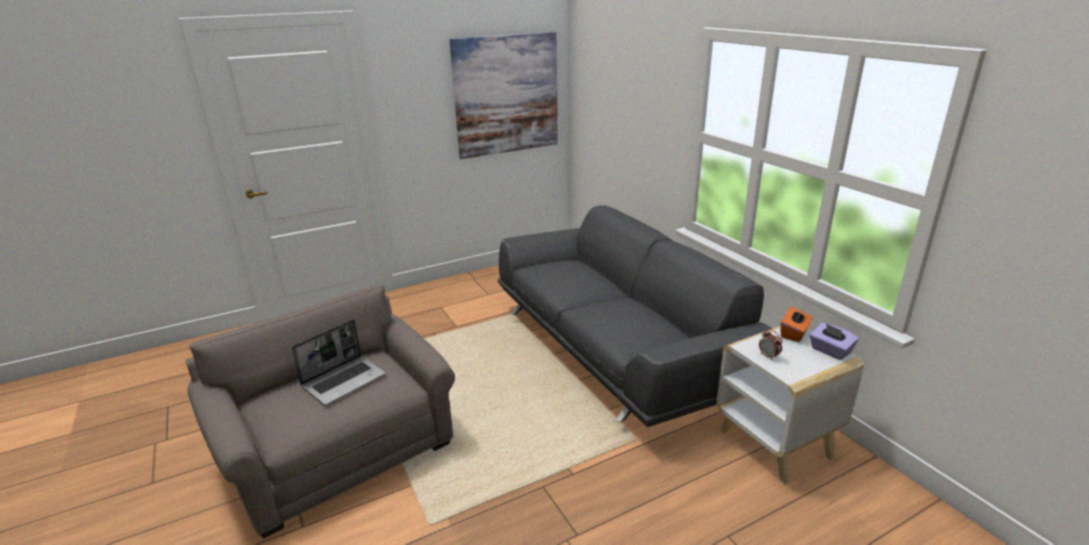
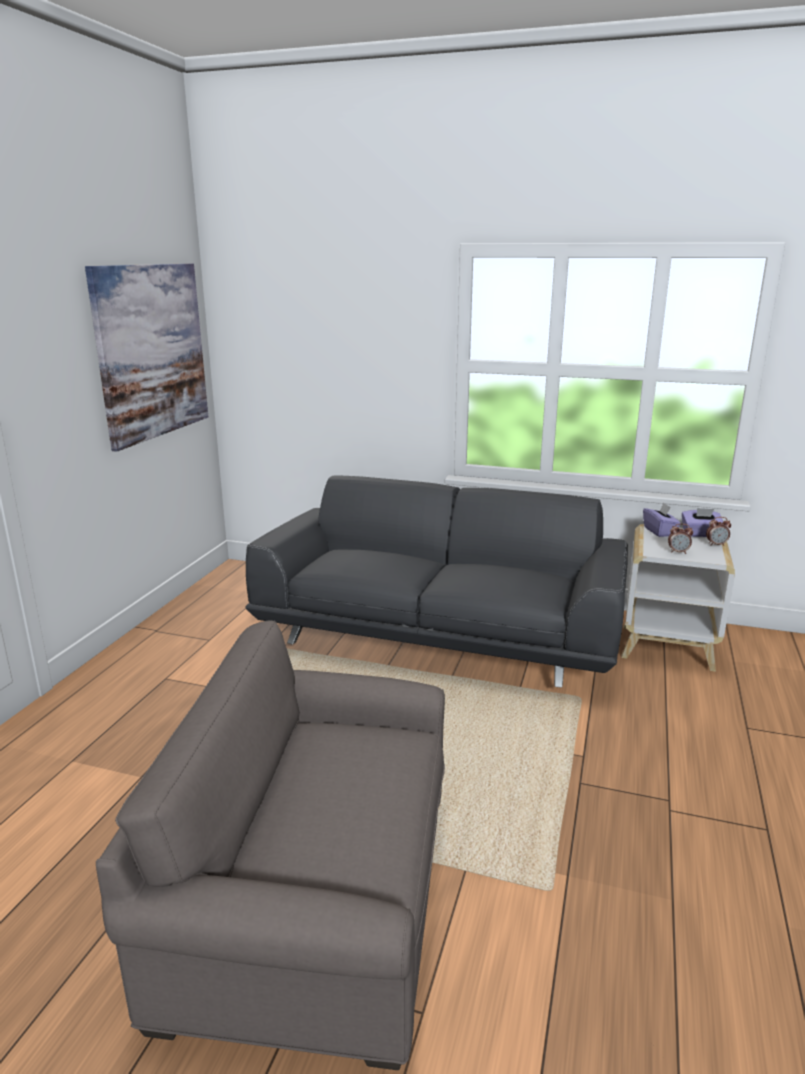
camera: 45 degrees left, 5 degrees down
(344, 380) = (335, 769): laptop -> none
(794, 333) = (659, 531): orange tissue box -> purple tissue box
(822, 365) = (716, 545): none -> alarm clock

